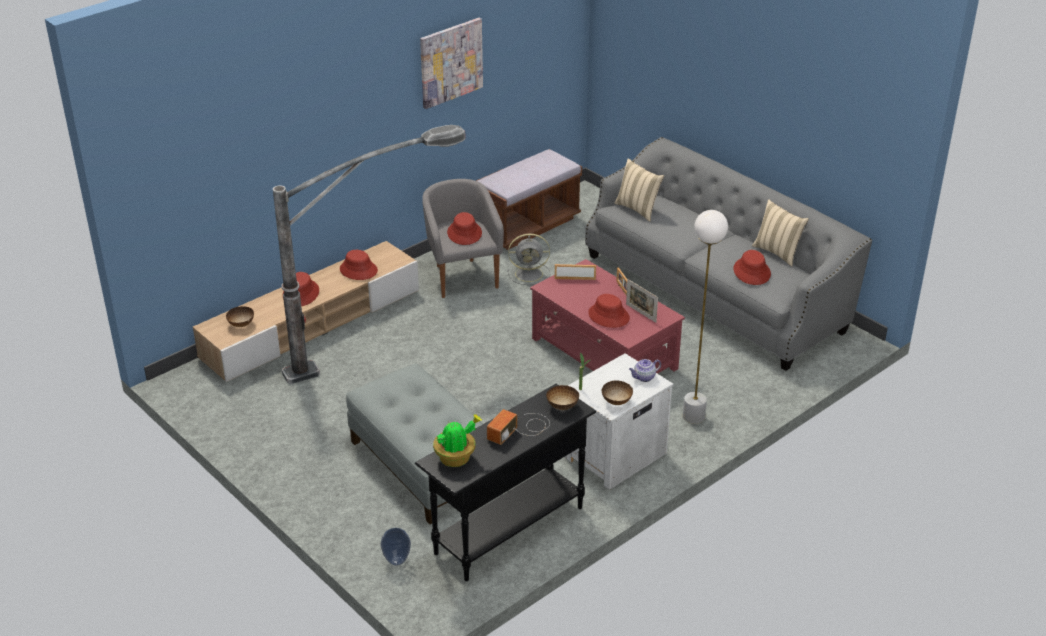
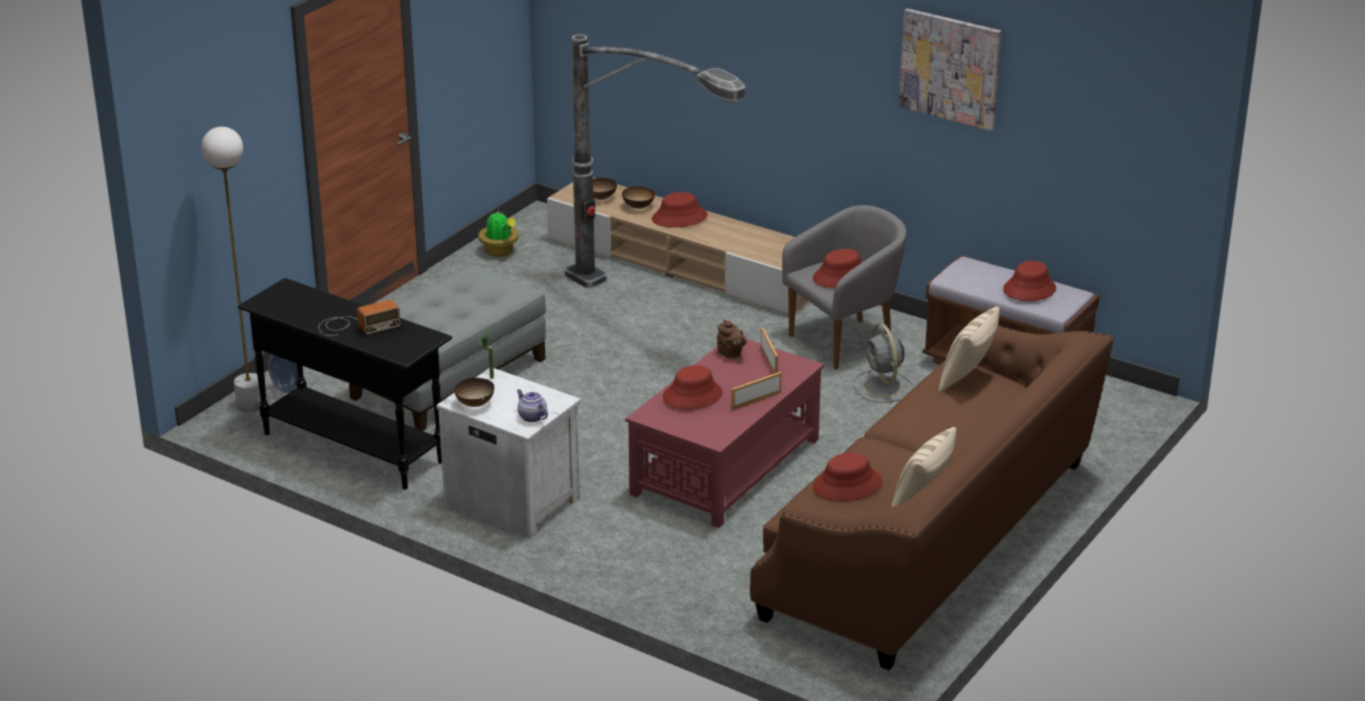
camera: 75 degrees right, 5 degrees down
(358, 270) = (748, 241): red hat -> red hat (1029, 289)
(456, 458) = (295, 297): potted plant -> potted plant (500, 252)
(521, 429) = (356, 325): radio -> radio turned 135 degrees clockwise
(558, 292) = (731, 354): none -> brown teapot
(562, 406) = (406, 344): bowl -> bowl (639, 207)
(641, 313) = (711, 418): picture frame -> none
(693, 417) = (615, 551): white floor lamp -> white floor lamp (250, 405)
(715, 292) = (932, 541): grey sofa -> brown sofa

